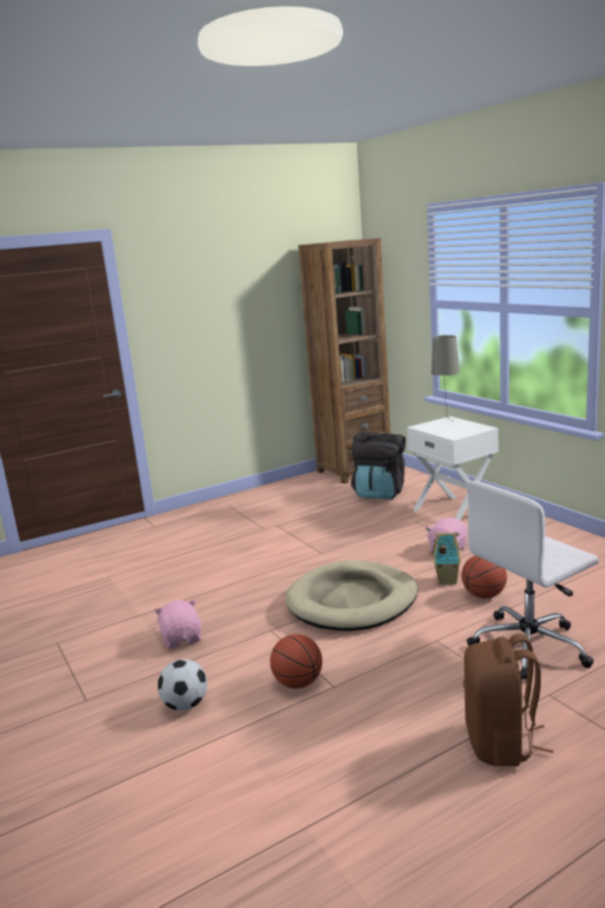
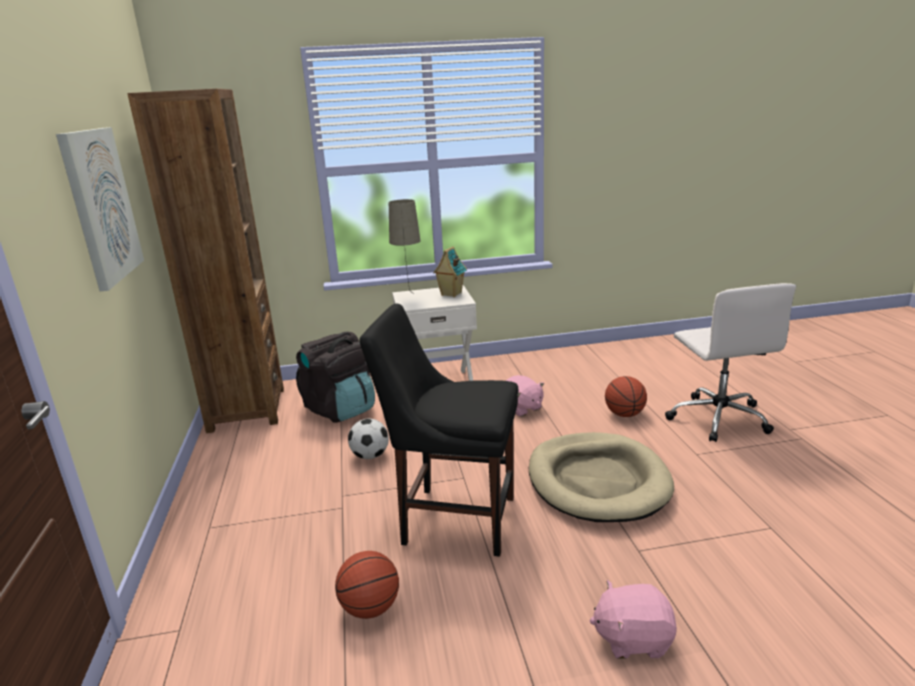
camera: 70 degrees left, 5 degrees up
(185, 705) = (807, 655): football -> football (370, 456)
(233, 311) = (101, 206): none -> picture
(271, 561) = (453, 518): none -> black chair
(298, 683) = (763, 550): basketball -> basketball (370, 608)
(446, 580) = (584, 423): toy house -> toy house (450, 294)
(501, 743) = (858, 464): brown backpack -> none

